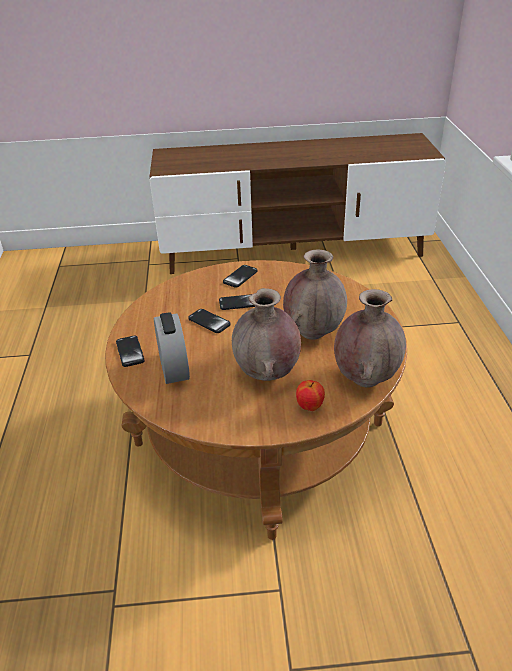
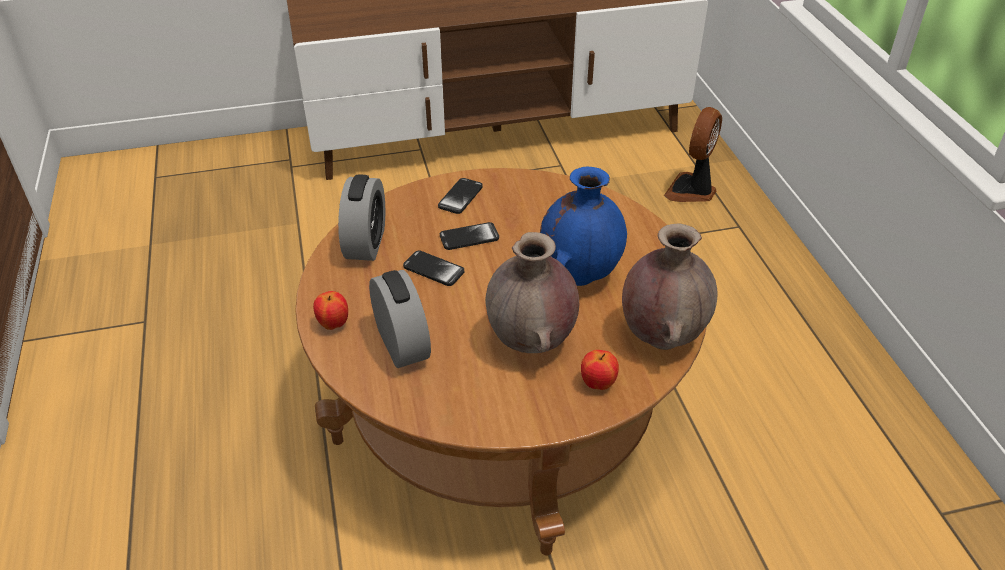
camera: 10 degrees left, 5 degrees up
(130, 352) = (333, 324): phone -> apple
(166, 302) = (366, 243): none -> alarm clock
(313, 332) = (579, 274): brown vase -> blue vase
(427, 296) = (692, 191): none -> fan

